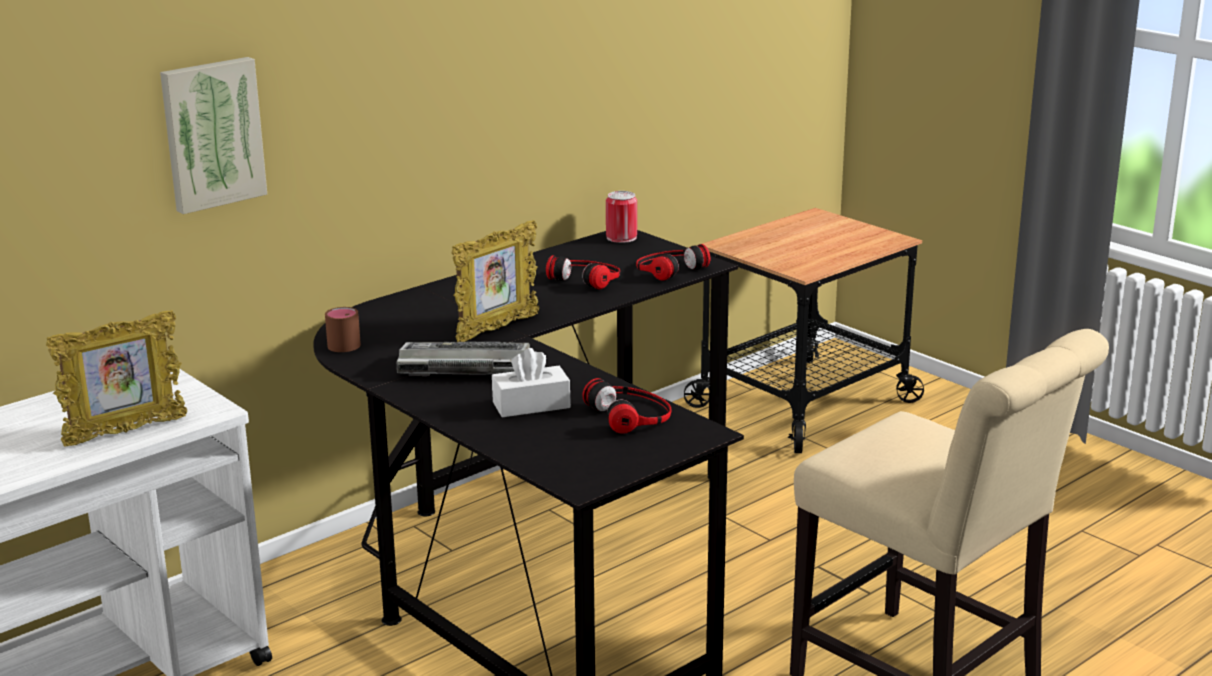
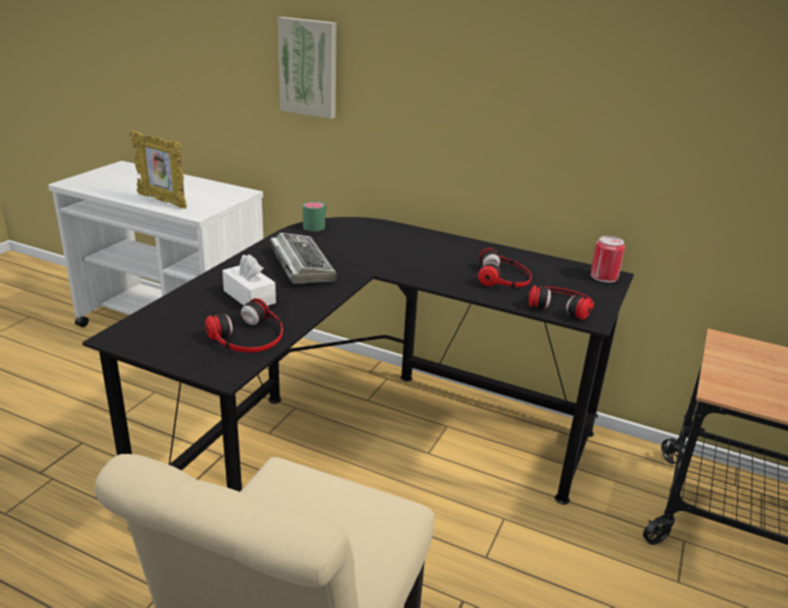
camera: 65 degrees right, 5 degrees up
(340, 343) = (316, 225): brown mug -> green mug
(497, 329) = (376, 263): picture frame -> none

